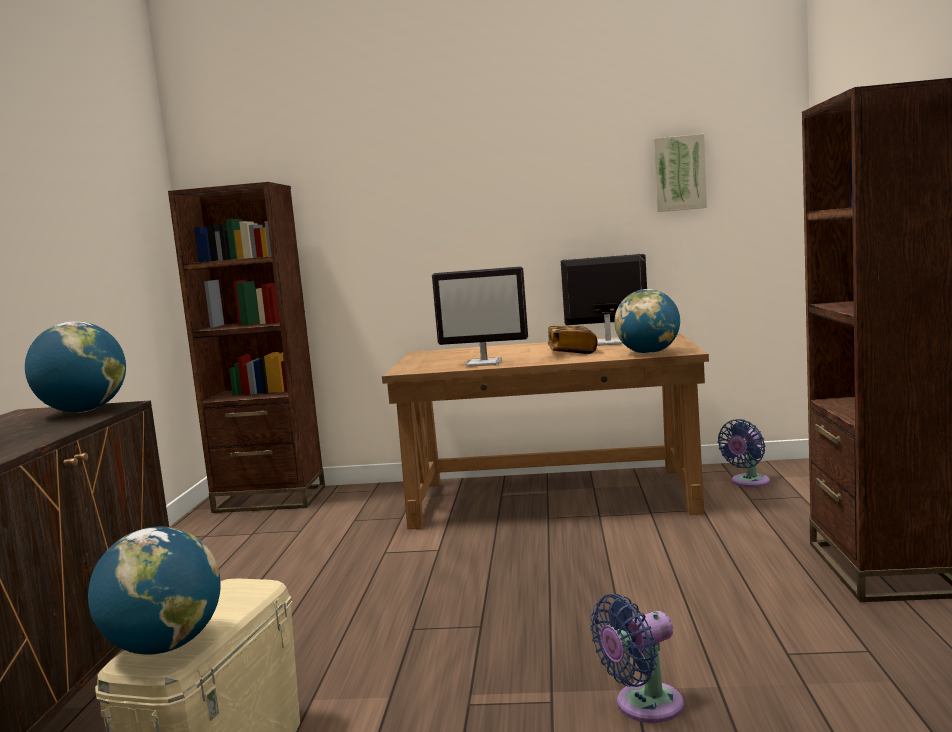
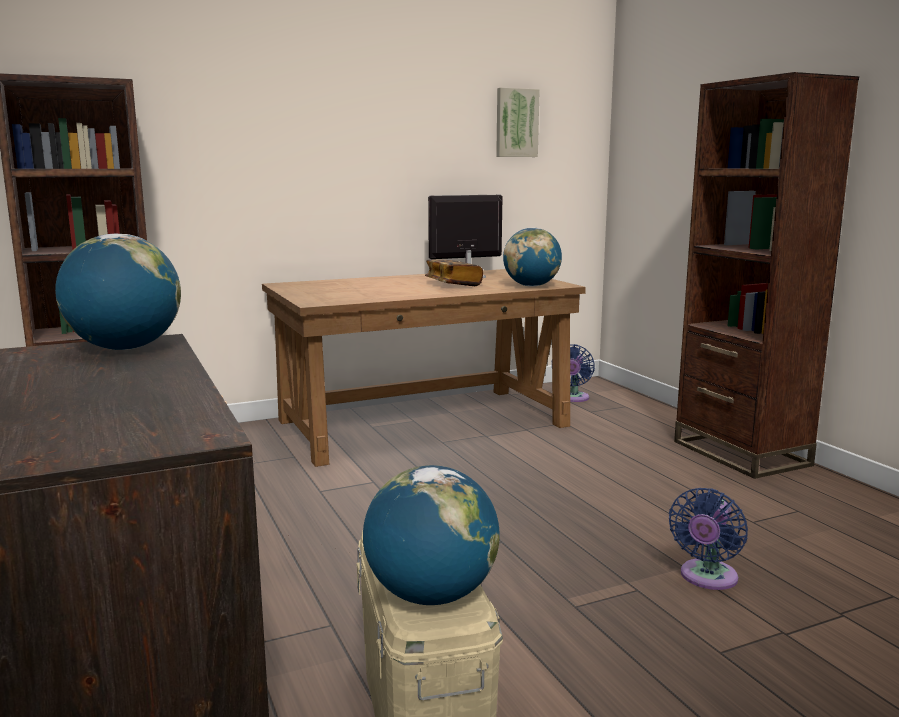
camera: 30 degrees left, 5 degrees up
(485, 363) = (388, 295): monitor -> none

